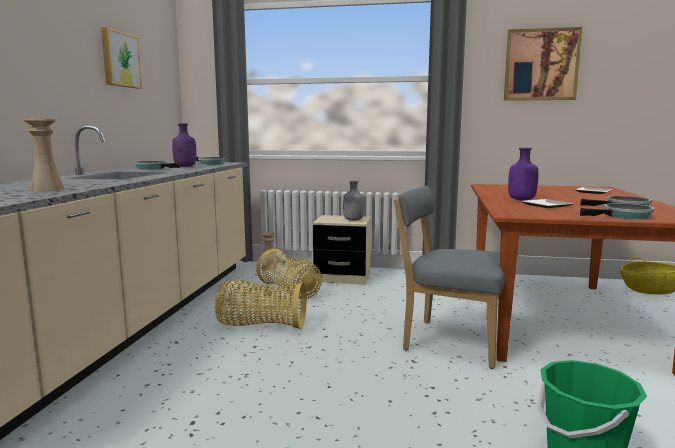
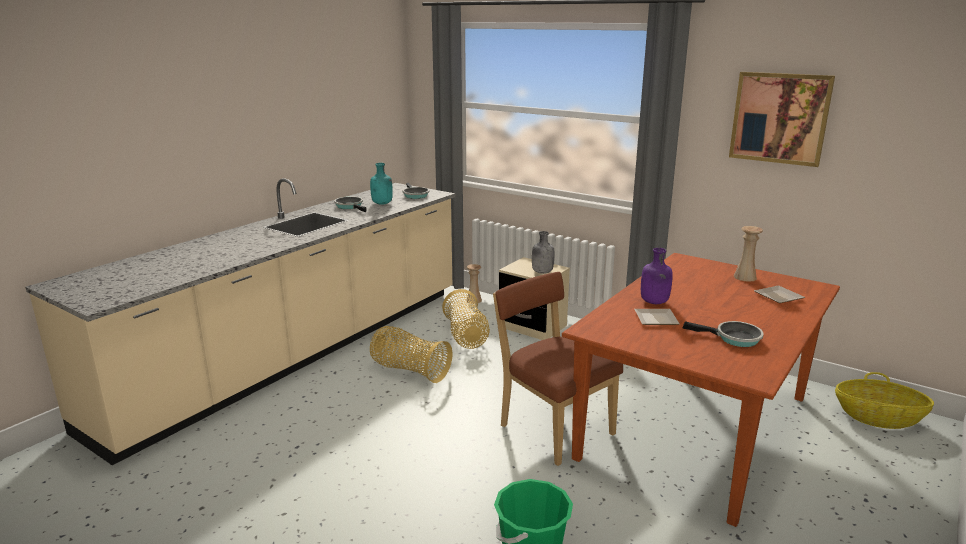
camera: 25 degrees right, 10 degrees up
(47, 190) = (226, 256): beige vase -> beige vase (745, 277)
(120, 59) = (330, 100): picture -> none
(186, 166) = (382, 203): purple bottle -> turquoise bottle
(450, 341) = (553, 428): grey chair -> brown chair
(624, 216) = (690, 356): frying pan -> none

